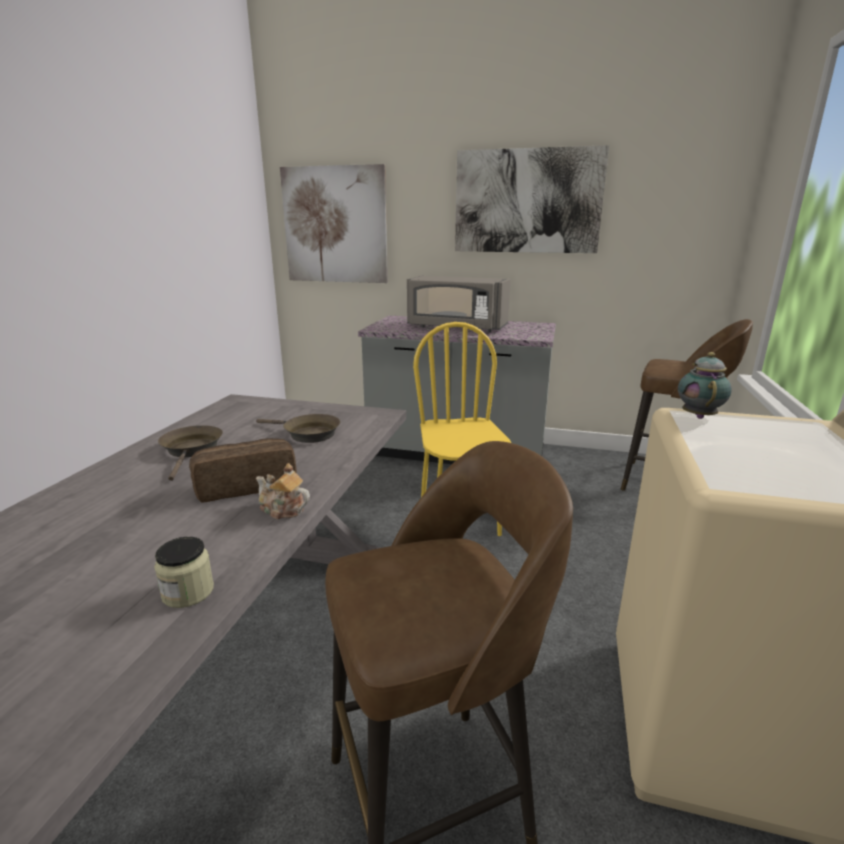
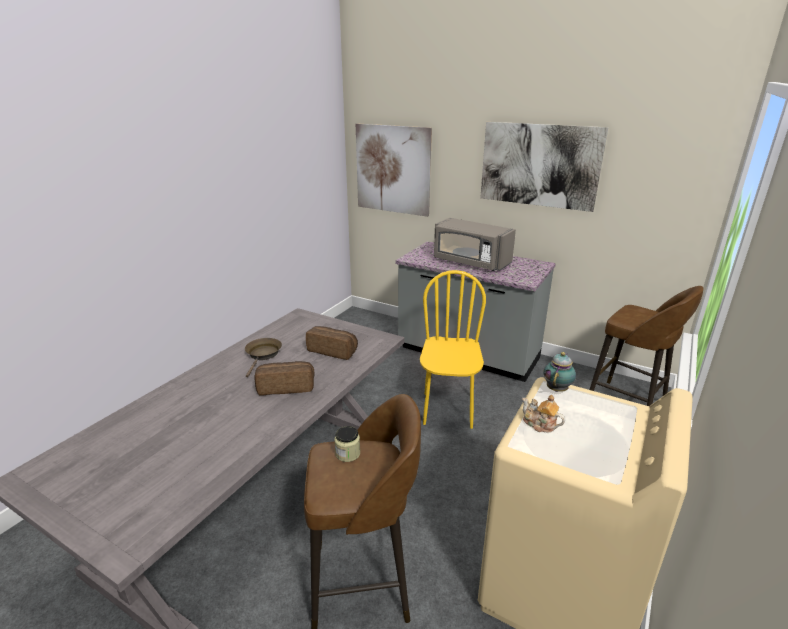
camera: 15 degrees right, 5 degrees up
(188, 592) = (241, 449): jar -> jar (347, 453)
(282, 510) = (300, 407): teapot -> teapot (539, 424)
(307, 434) = (333, 350): brown frying pan -> bread

